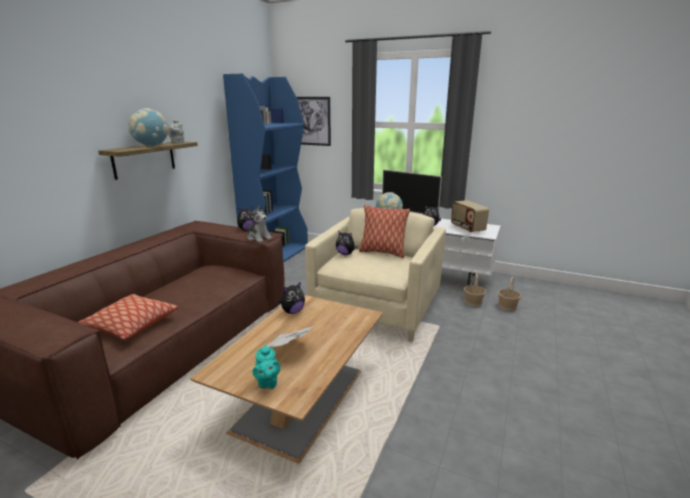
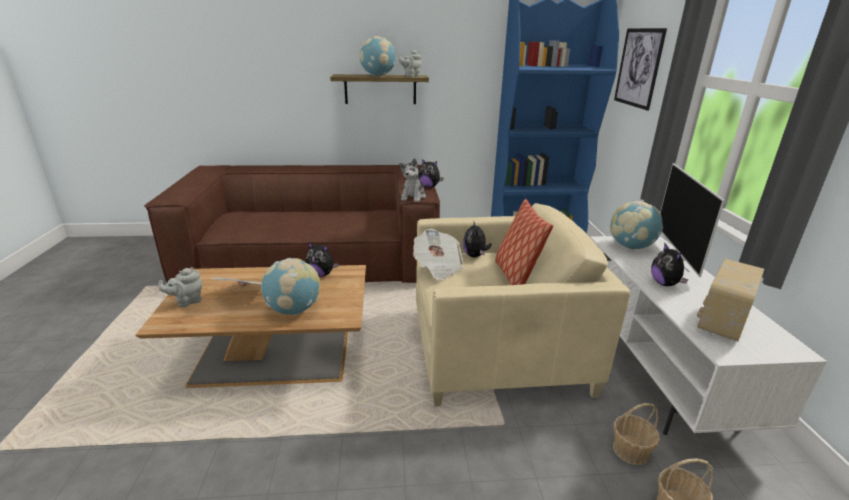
camera: 60 degrees right, 5 degrees up
(131, 324) = (260, 223): pillow -> none
(267, 383) = (187, 302): turquoise teapot -> grey teapot
(337, 332) = (294, 310): none -> globe
(348, 266) = (437, 267): none -> newspaper

